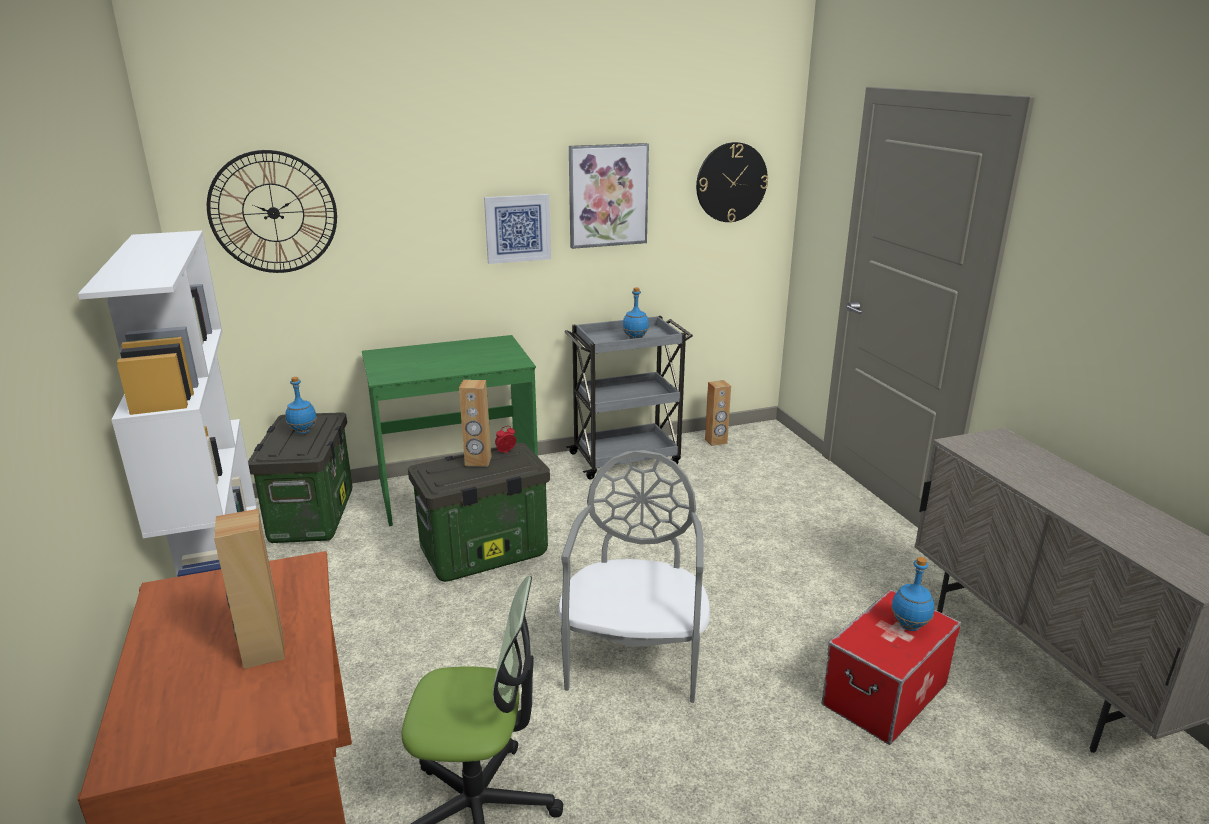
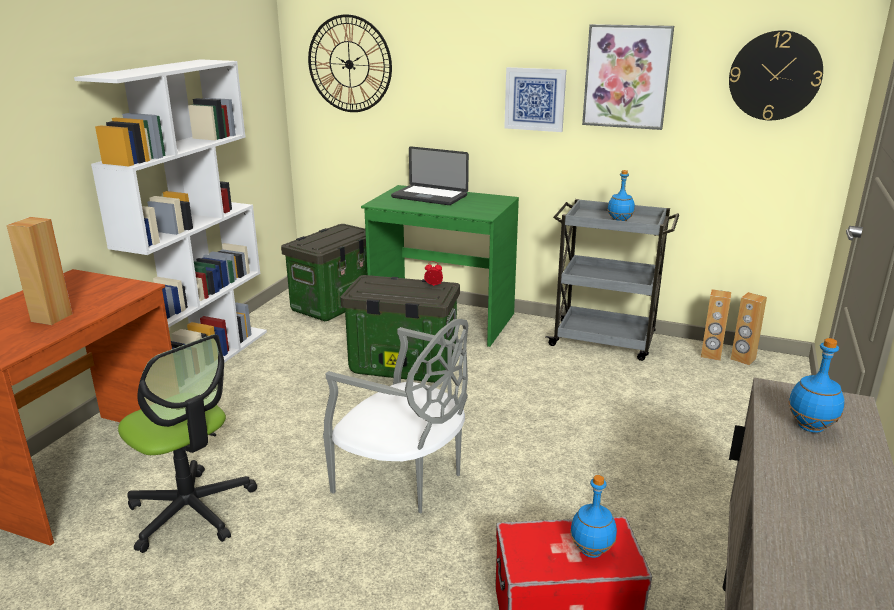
camera: 40 degrees right, 0 degrees up
(303, 431) = (335, 236): blue bottle -> blue bottle (810, 427)
(425, 356) = (429, 196): none -> laptop
(478, 461) = (405, 285): brown speaker -> brown speaker (743, 359)
(635, 658) = (403, 478): grey chair -> grey chair turned 75 degrees clockwise

